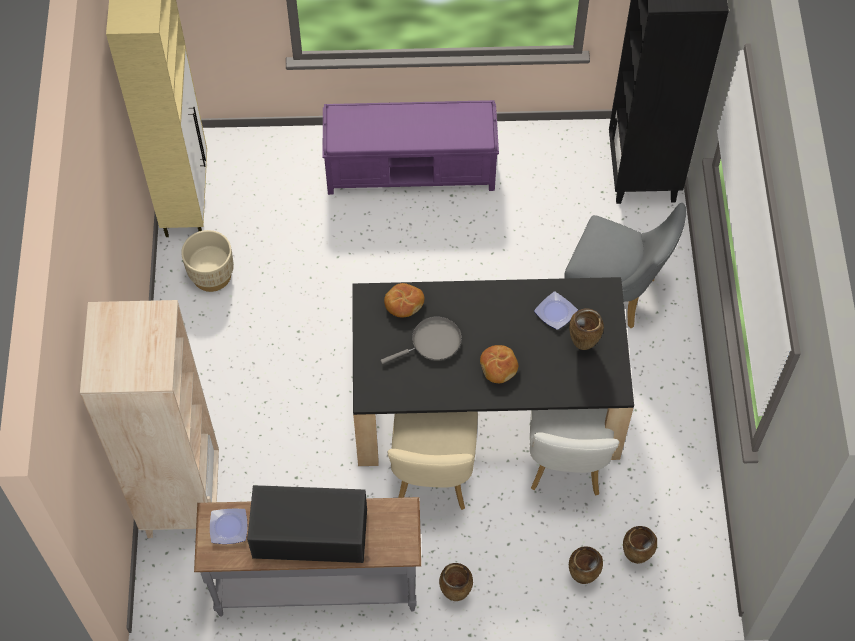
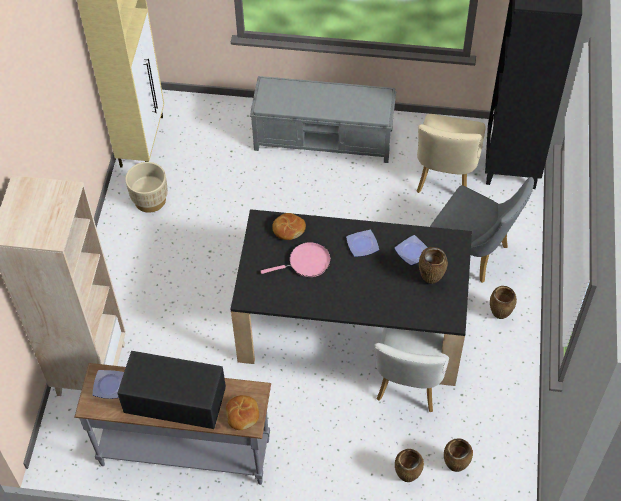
camera: 10 degrees right, 5 degrees down
(412, 169) = (324, 139): purple bench -> grey bench
(432, 342) = (306, 262): grey frying pan -> pink frying pan
(432, 478) = (296, 380): beige chair -> beige chair (445, 179)
(454, 594) = (297, 475): brown vase -> brown vase (499, 315)
(495, 312) = (362, 245): none -> plate
(499, 366) = (357, 288): bread -> bread (243, 415)

